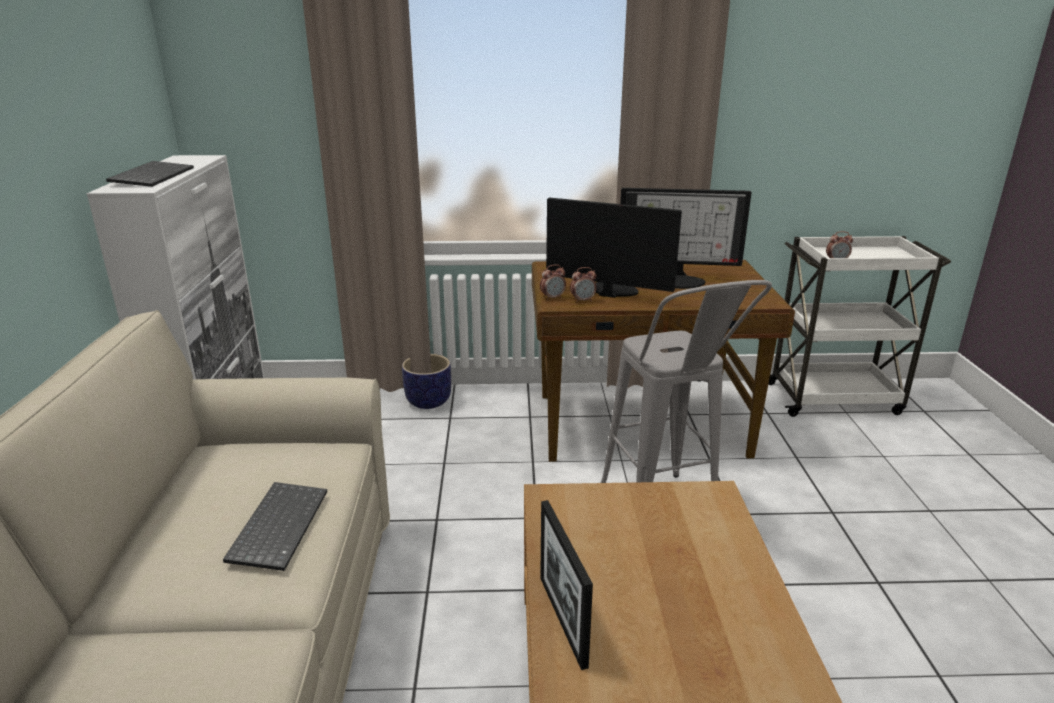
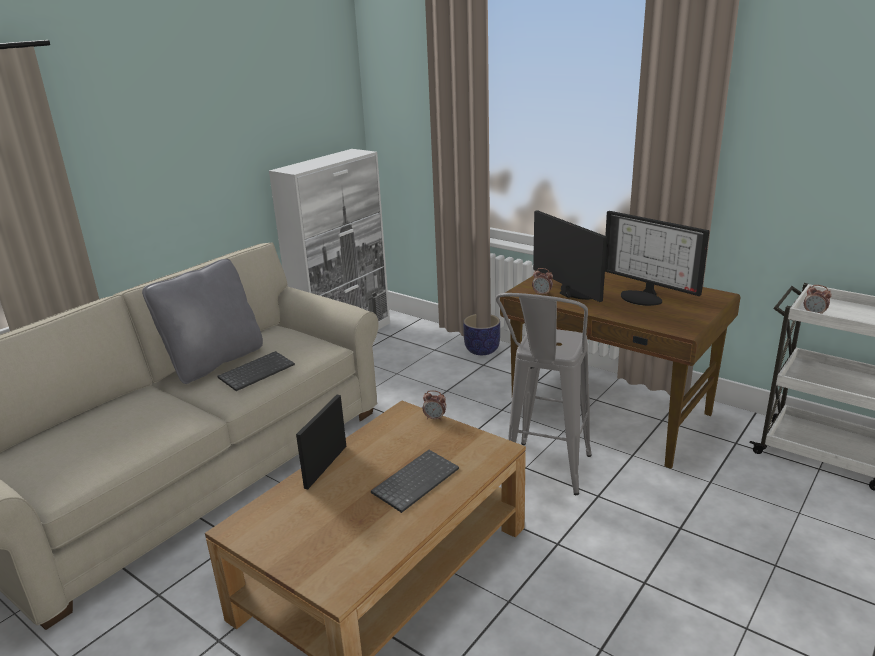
camera: 40 degrees right, 0 degrees up
(152, 176) = (313, 163): keyboard -> keyboard (415, 481)
(172, 539) = (214, 361): none -> grey pillow
(552, 298) = (525, 287): alarm clock -> alarm clock (435, 418)

